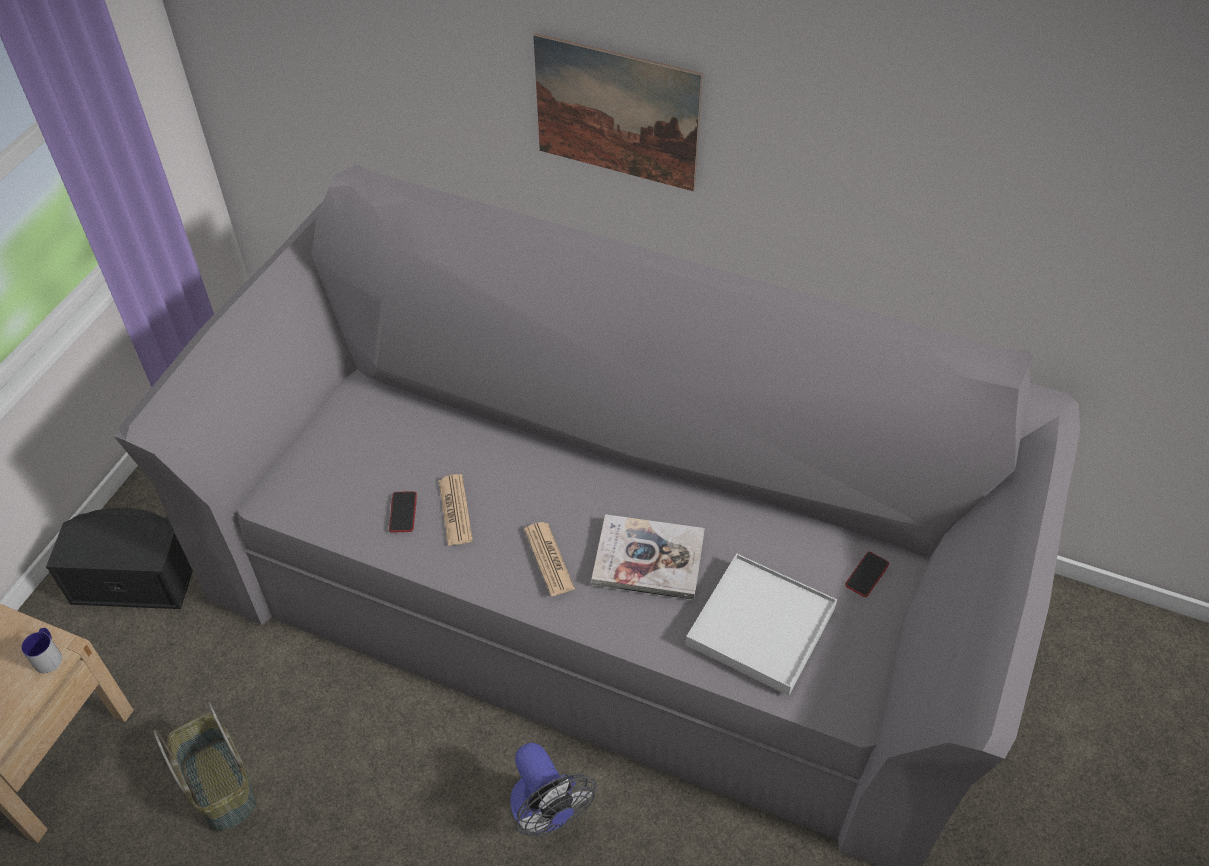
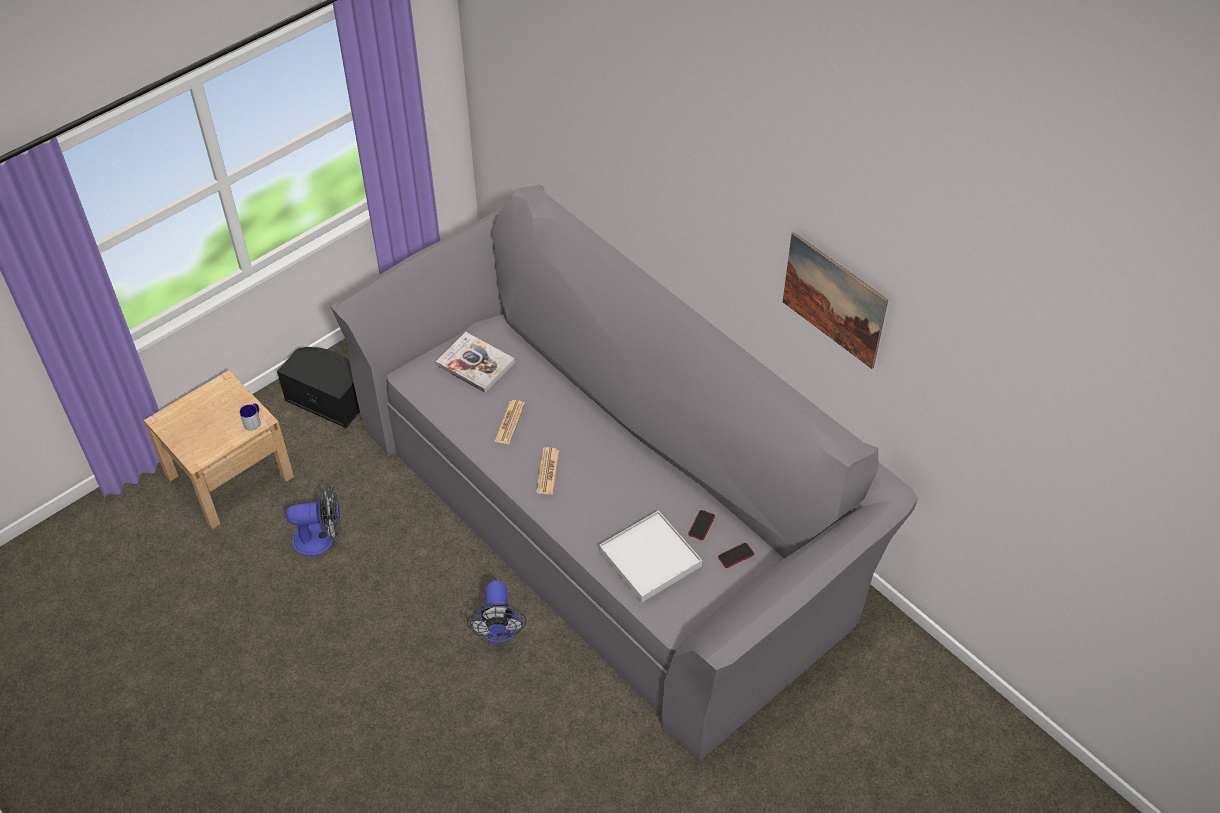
camera: 25 degrees right, 0 degrees up
(218, 785) = (321, 538): basket -> fan
(403, 512) = (479, 412): phone -> phone (701, 525)
(617, 112) = (684, 209): picture -> picture (834, 300)
(648, 559) = (606, 494): book -> book (475, 364)

